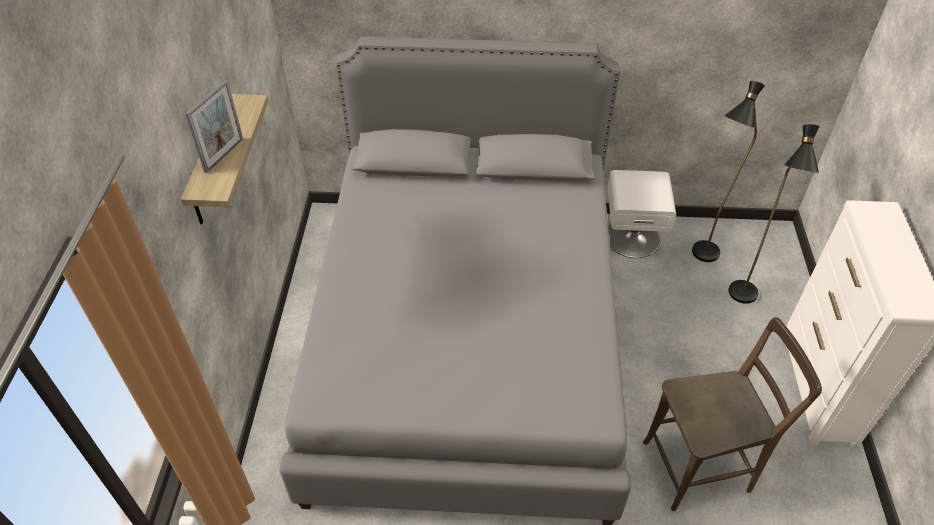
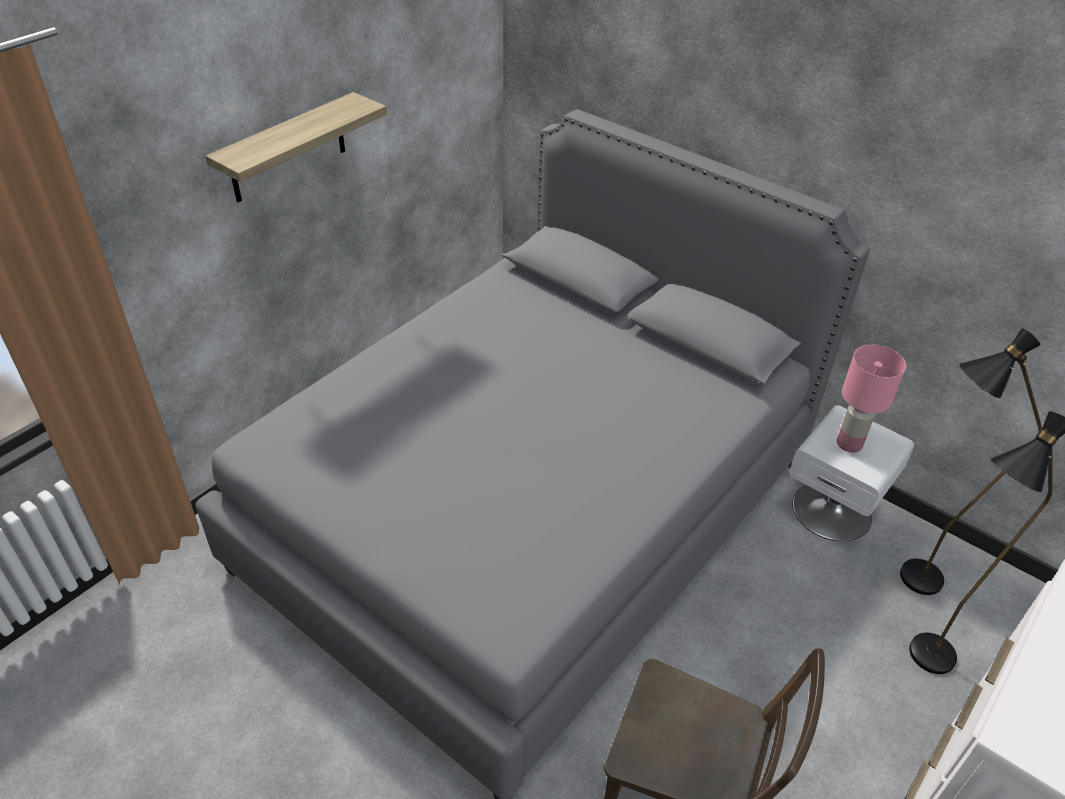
camera: 35 degrees right, 5 degrees down
(224, 155) = (284, 137): picture frame -> none
(638, 191) = (849, 443): none -> pink table lamp

